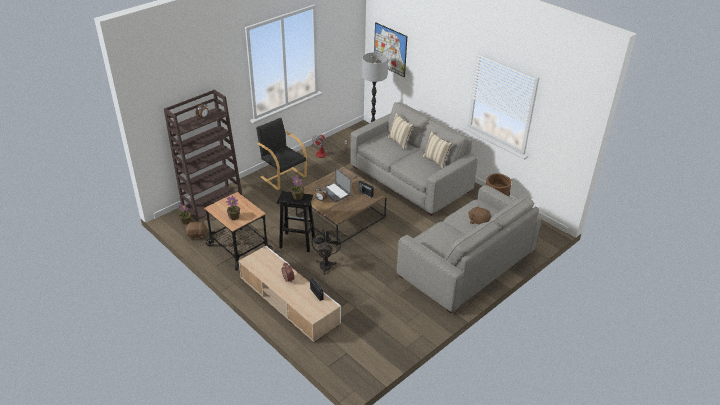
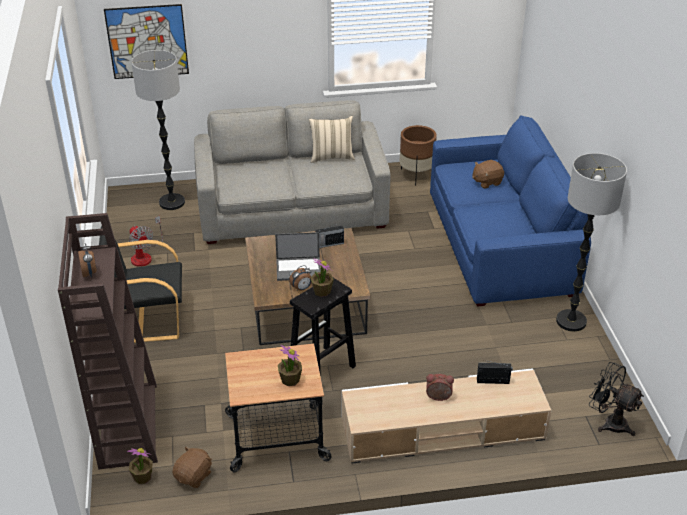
camera: 55 degrees left, 0 degrees up
(326, 264) = (395, 360): black fan -> black fan (609, 422)
(400, 142) = (256, 164): beige pillow -> none
(424, 319) = (571, 321): none -> floor lamp
(466, 264) = (500, 244): grey sofa -> blue sofa

